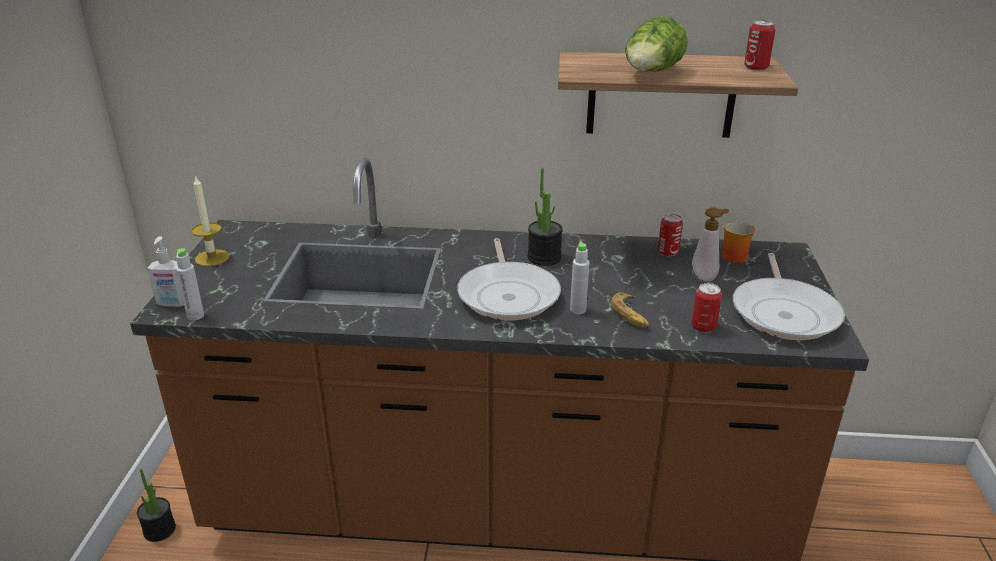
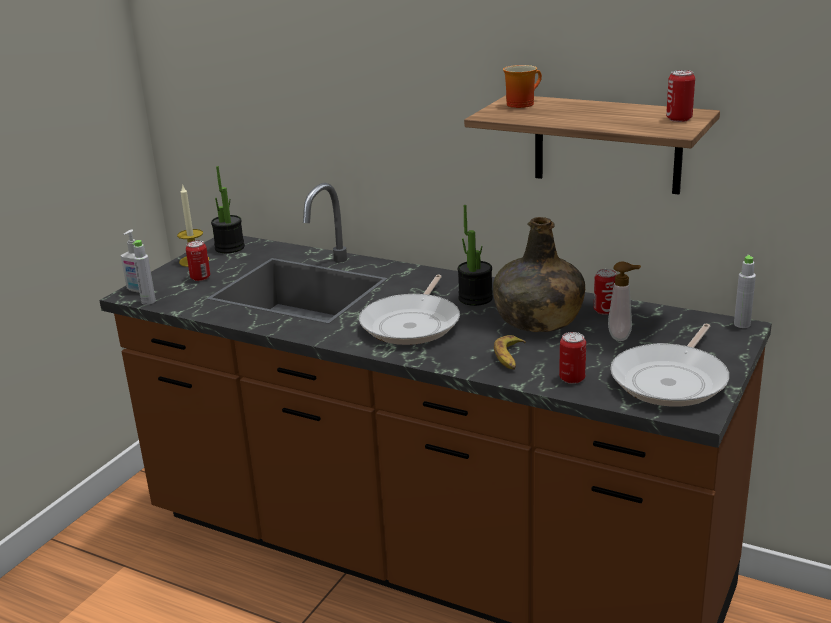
camera: 25 degrees right, 5 degrees down
(159, 530) = (132, 506): potted plant -> potted plant (229, 248)
(236, 277) = (200, 277): none -> can
(578, 310) = (464, 345): grey bottle -> grey bottle (742, 324)
(619, 271) = (538, 319): none -> green bottle
(651, 73) = (562, 118): lettuce -> none
(733, 255) = (672, 322): mug -> mug (521, 103)

